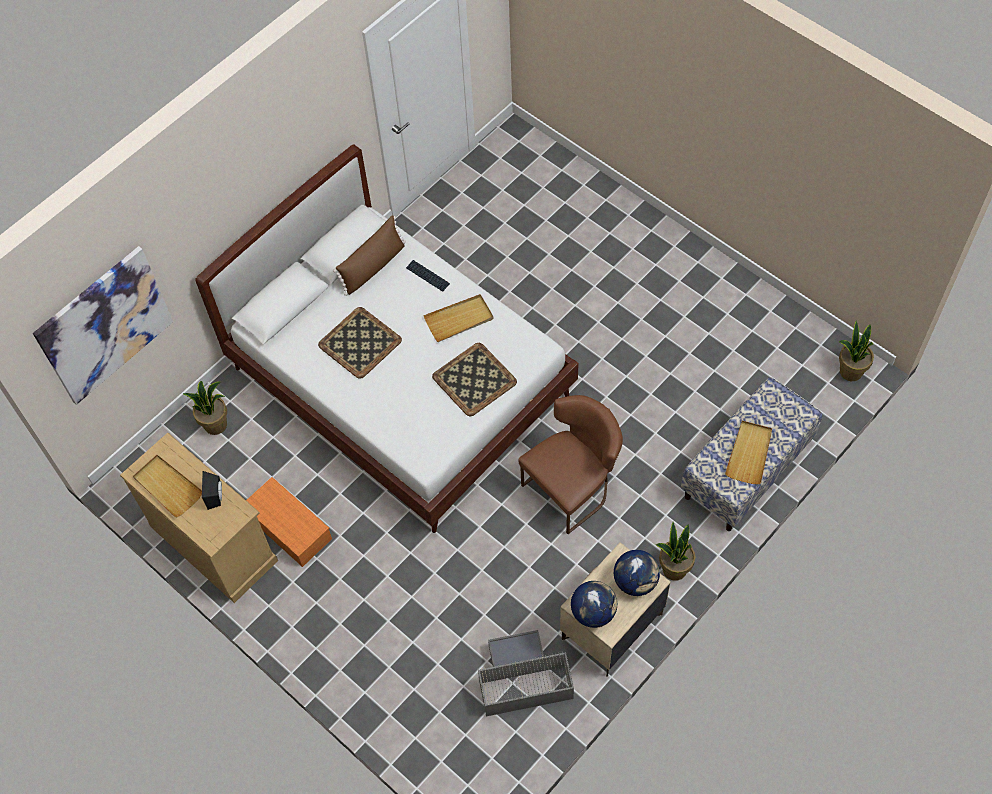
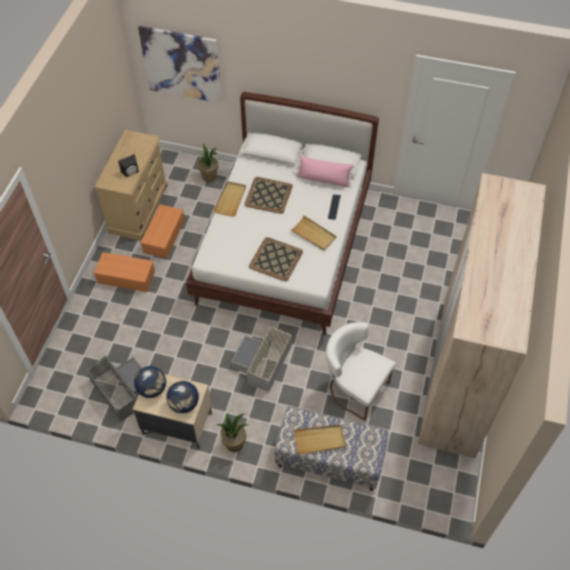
camera: 60 degrees right, 5 degrees down
(168, 487) = (127, 151): beige tray -> beige tray (230, 200)
(333, 607) = (125, 277): none -> orange storage box
(373, 267) = (324, 179): brown pillow -> pink pillow
(573, 487) = (262, 363): brown chair -> grey storage box
(663, 400) = (354, 388): none -> white chair
(699, 281) = (458, 373): none -> beige wardrobe
(850, 371) = (448, 498): potted plant -> none

